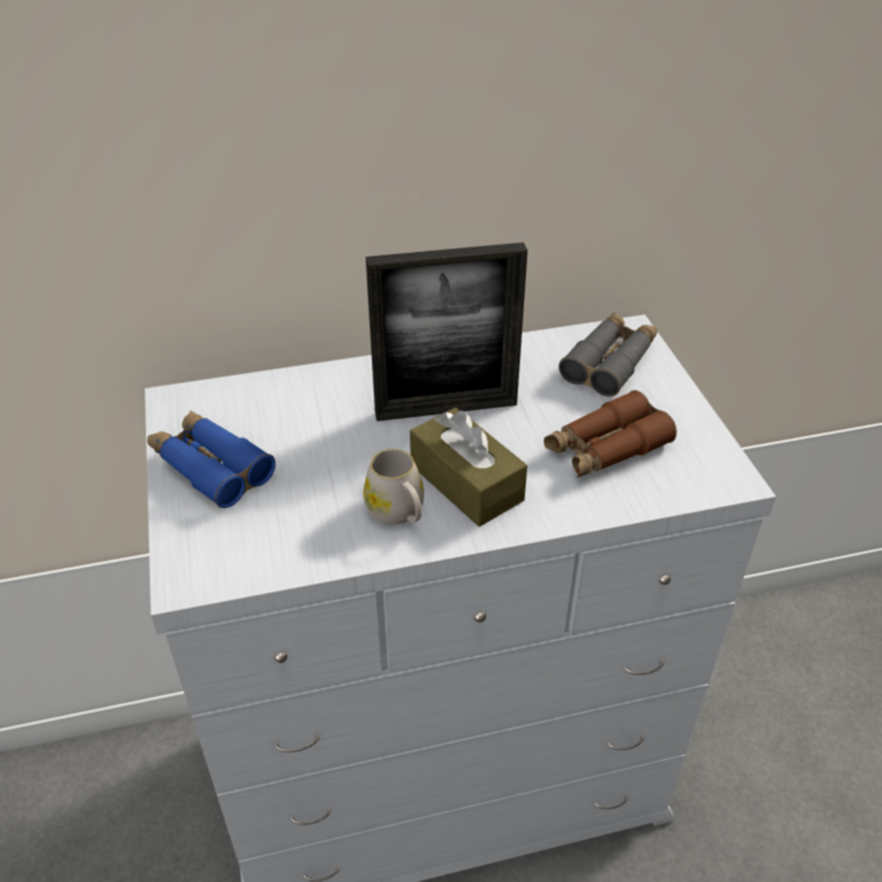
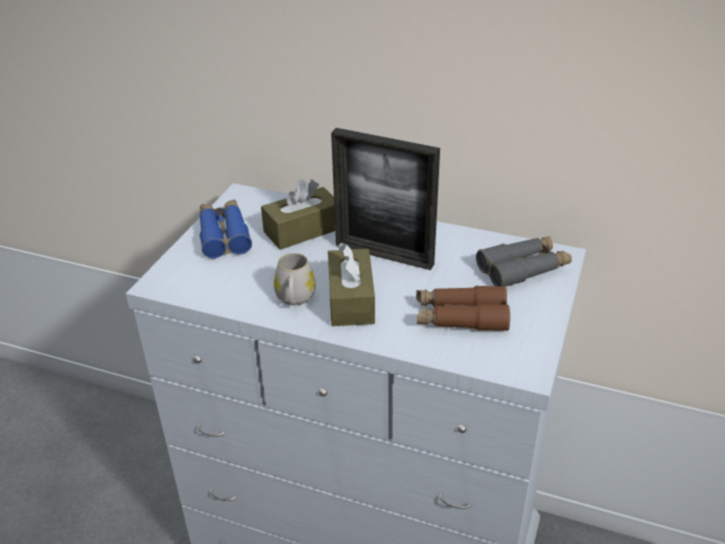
camera: 35 degrees right, 5 degrees down
(312, 417) = (302, 230): none -> brown tissue box

